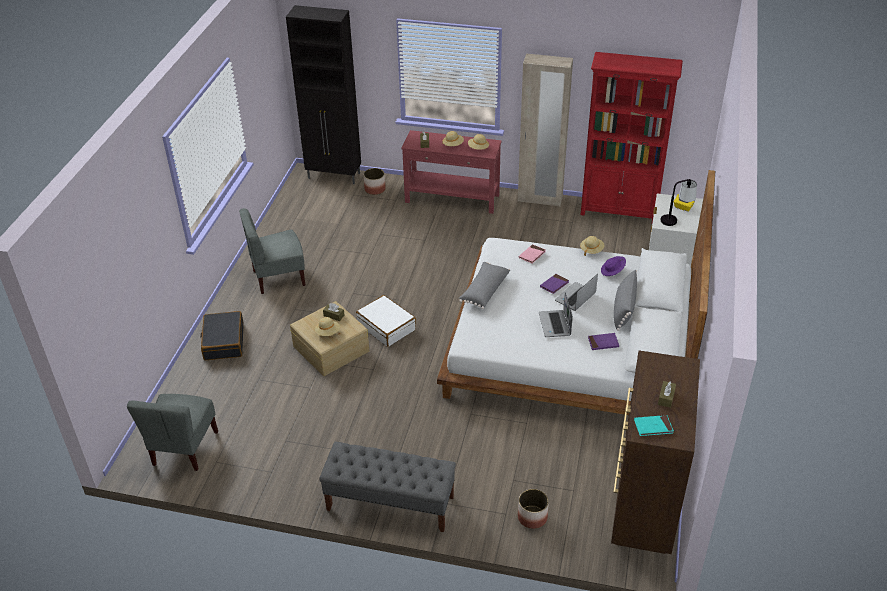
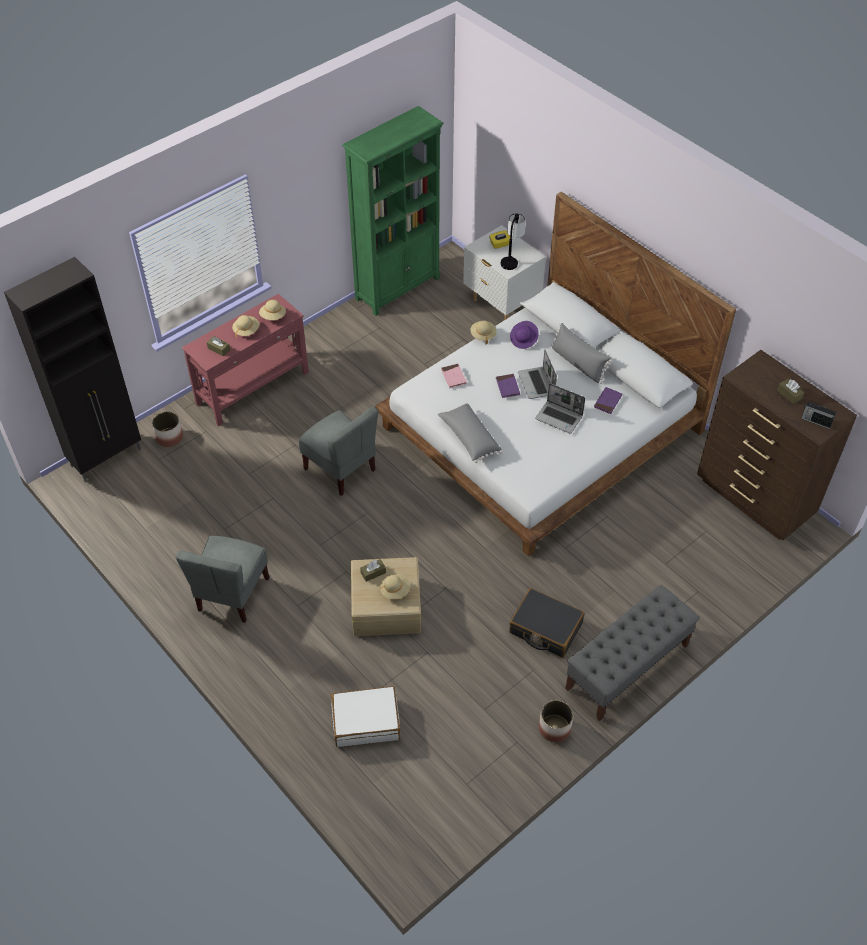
camera: 55 degrees left, 10 degrees up
(184, 449) = (425, 805): grey chair -> grey chair (341, 469)
(223, 342) = (291, 694): black suitcase -> black suitcase (545, 628)
(386, 327) = (395, 545): white suitcase -> white suitcase (366, 721)
(532, 517) = (714, 575): planter -> planter (554, 728)
(540, 199) = (323, 328): beige wardrobe -> none
(619, 211) = (398, 288): red bookcase -> green bookcase
(653, 427) = (815, 421): turquoise book -> radio

